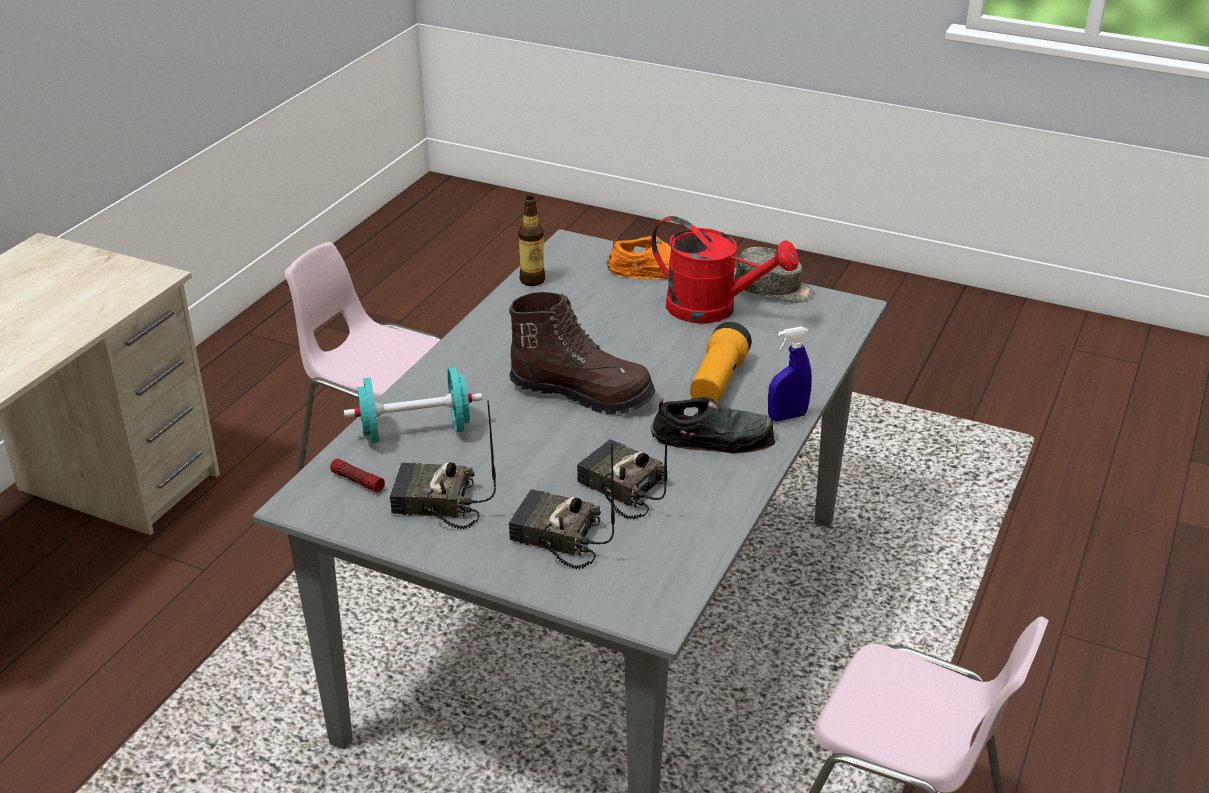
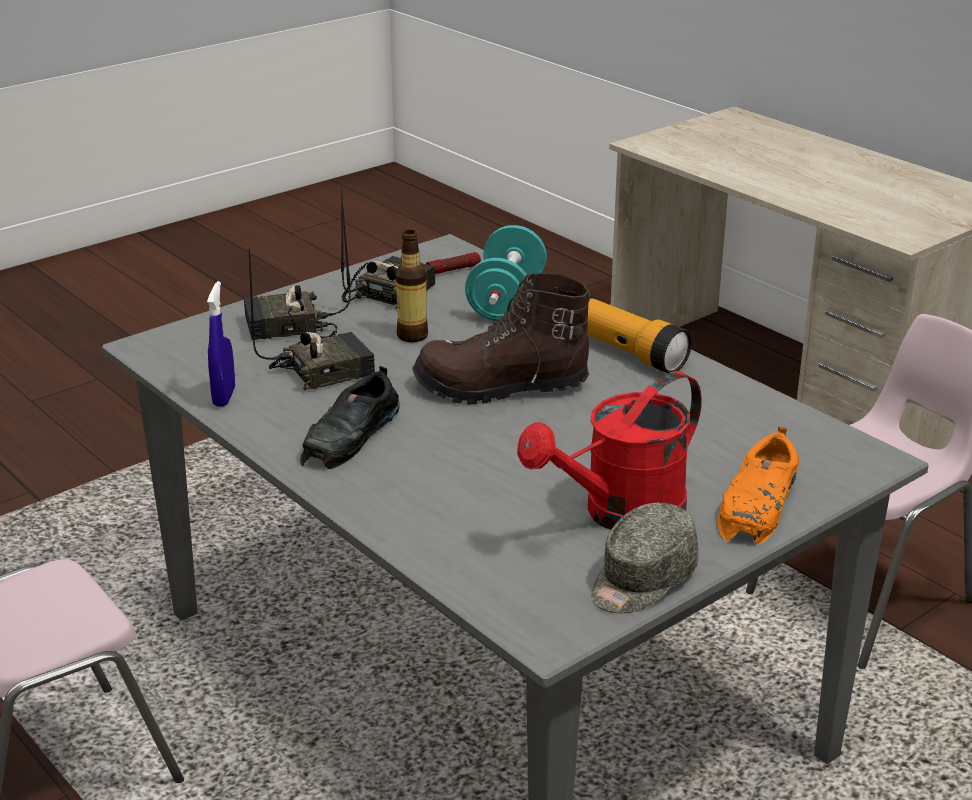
camera: 115 degrees right, 5 degrees down
(532, 280) = (777, 412): bottle -> bottle (412, 336)
(556, 538) = (288, 329): radio -> radio turned 150 degrees counterclockwise
(582, 392) = (501, 388): brown boot -> brown boot turned 45 degrees clockwise
(718, 381) = (451, 469): flashlight -> flashlight (630, 353)
(787, 416) = (342, 491): blue spray bottle -> blue spray bottle (224, 397)

